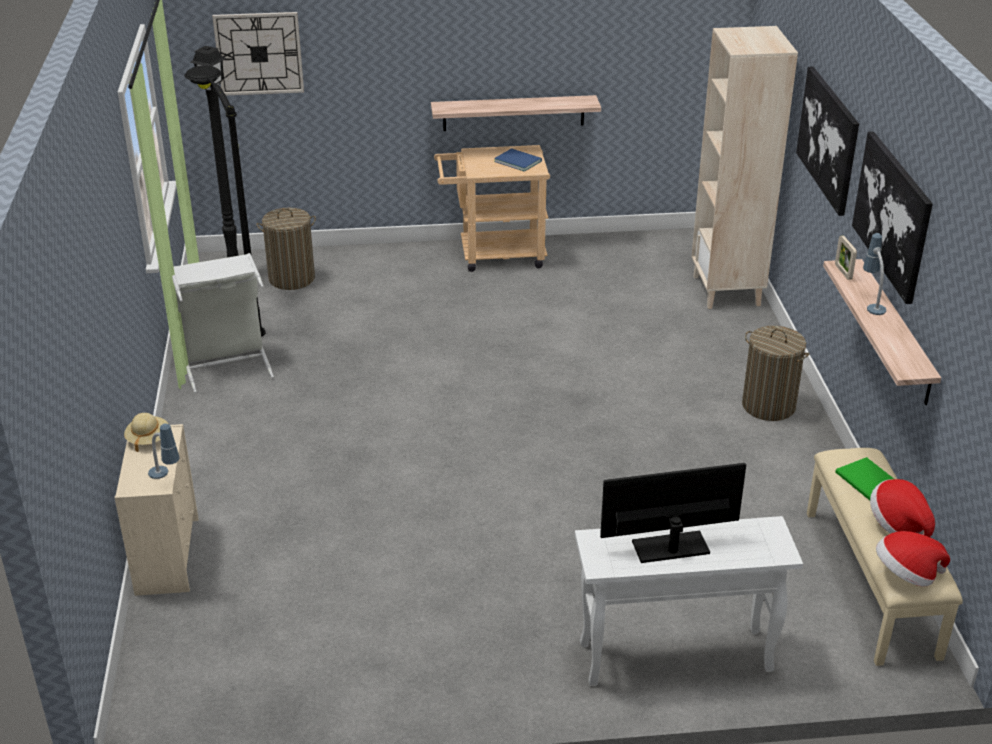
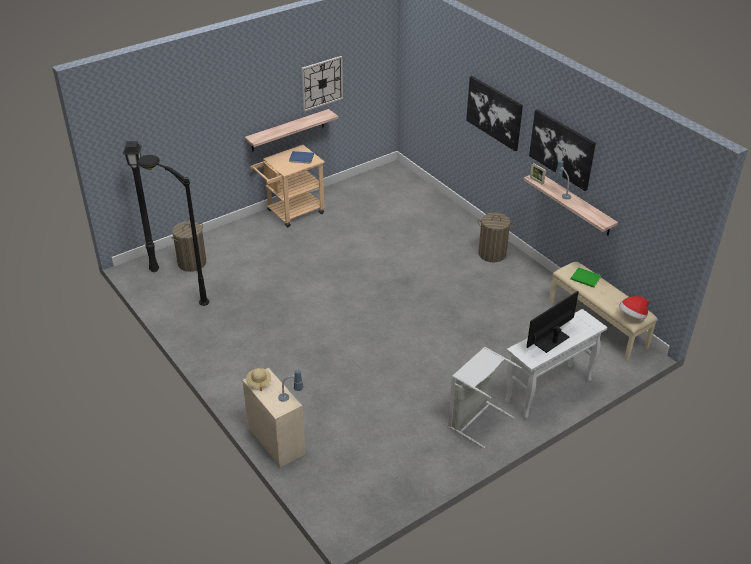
camera: 30 degrees left, 5 degrees up
(226, 363) = (203, 326): grey laundry basket -> grey laundry basket (475, 419)
(259, 53) = (147, 135): wall clock -> wall clock (322, 83)
(727, 291) = (425, 197): beige bookcase -> none
(898, 524) = (612, 294): hat -> none

